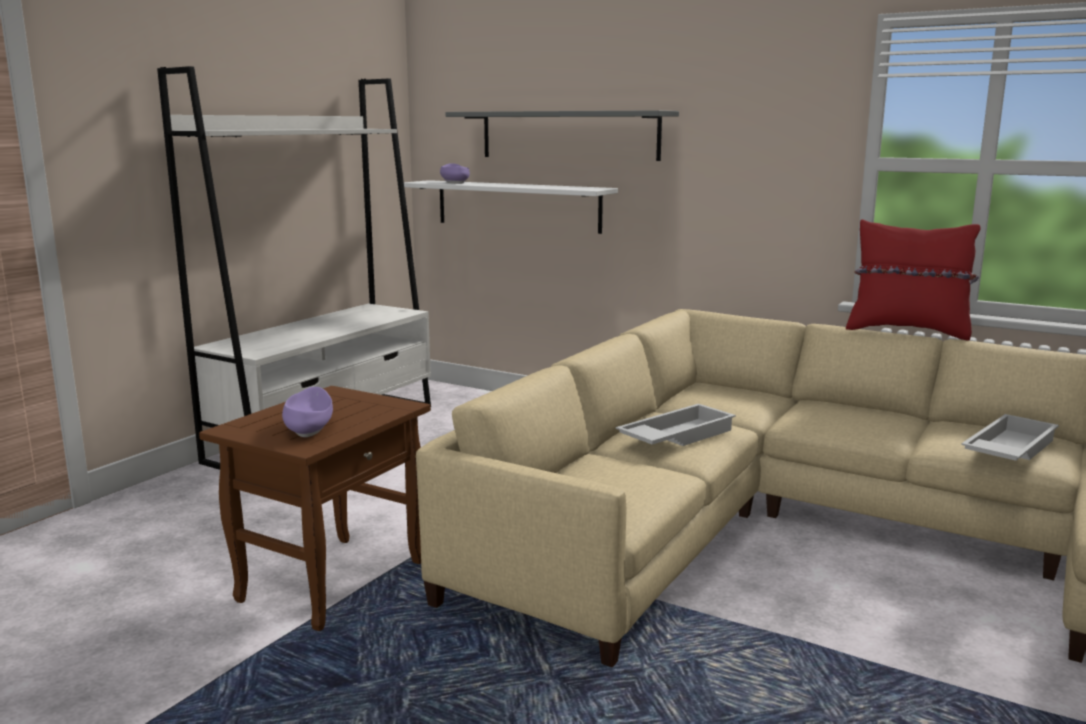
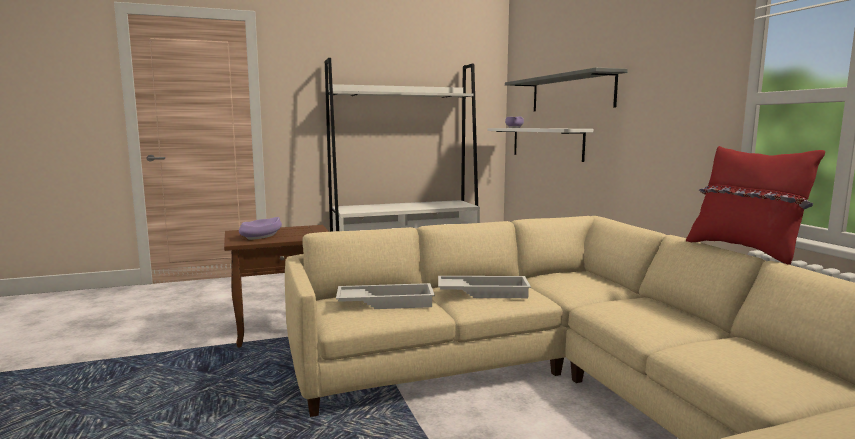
camera: 40 degrees right, 5 degrees down
(1007, 449) = (742, 369): white tray -> white tray (386, 302)

